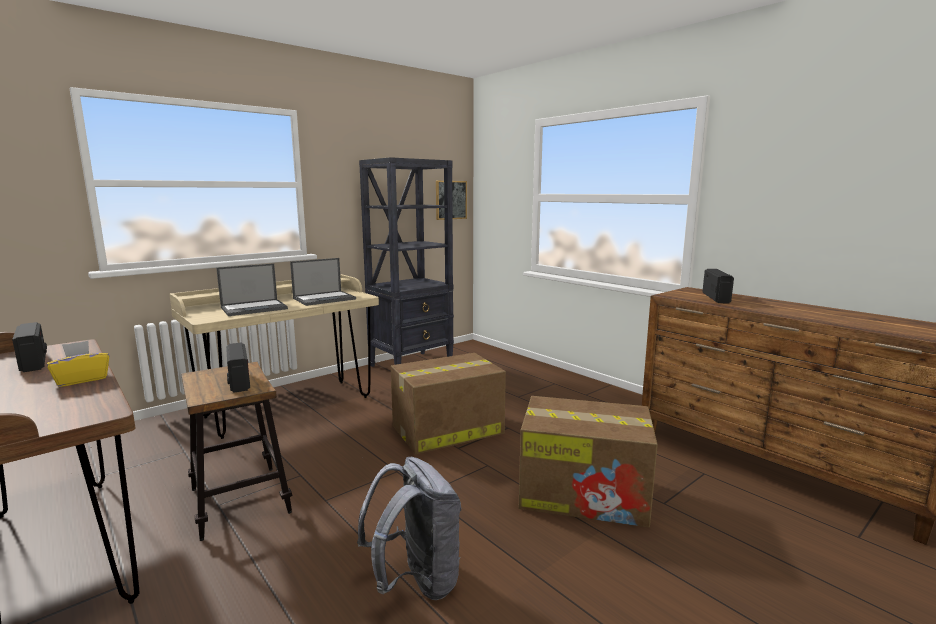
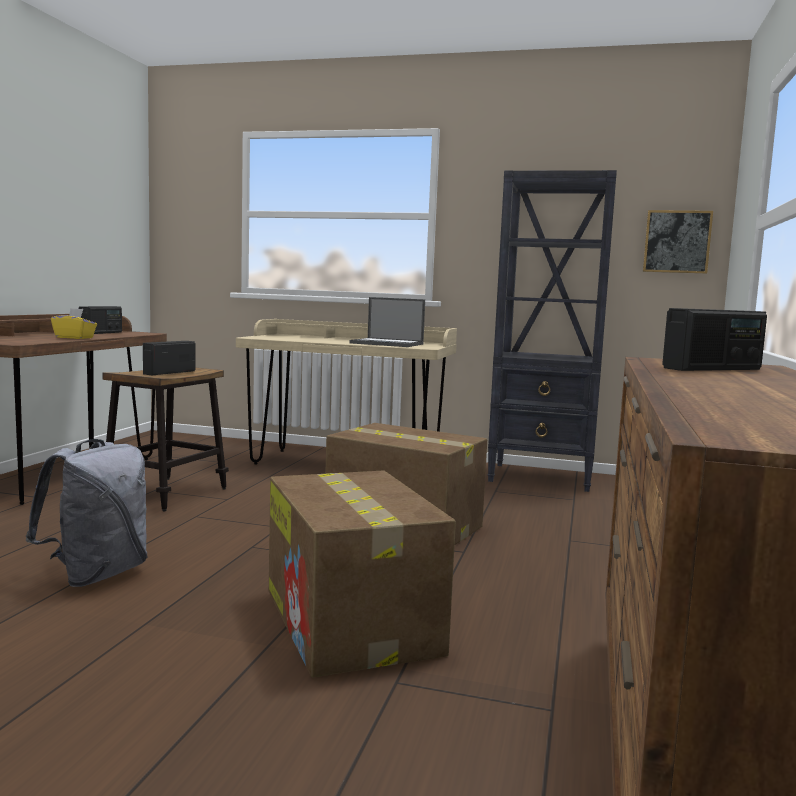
camera: 55 degrees right, 5 degrees down
(255, 308) = (312, 339): laptop -> none

